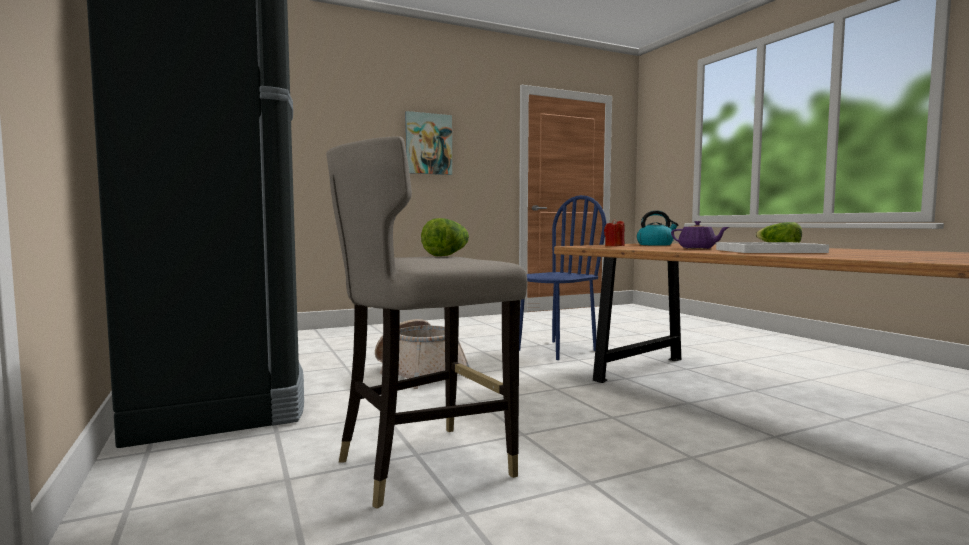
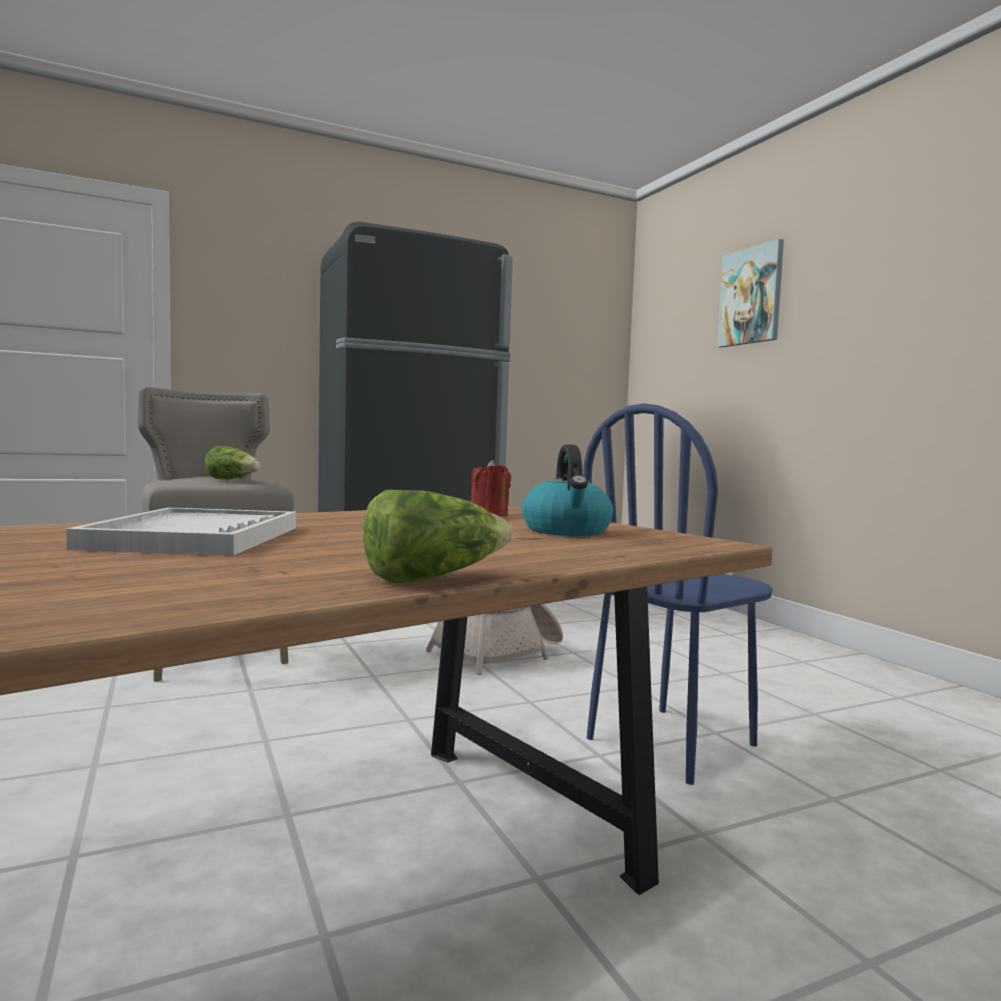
camera: 90 degrees right, 0 degrees up
(428, 144) = (907, 312): picture -> picture (751, 296)
(556, 350) = (672, 742): blue chair -> blue chair turned 90 degrees clockwise
(697, 248) = (355, 527): purple teapot -> none

